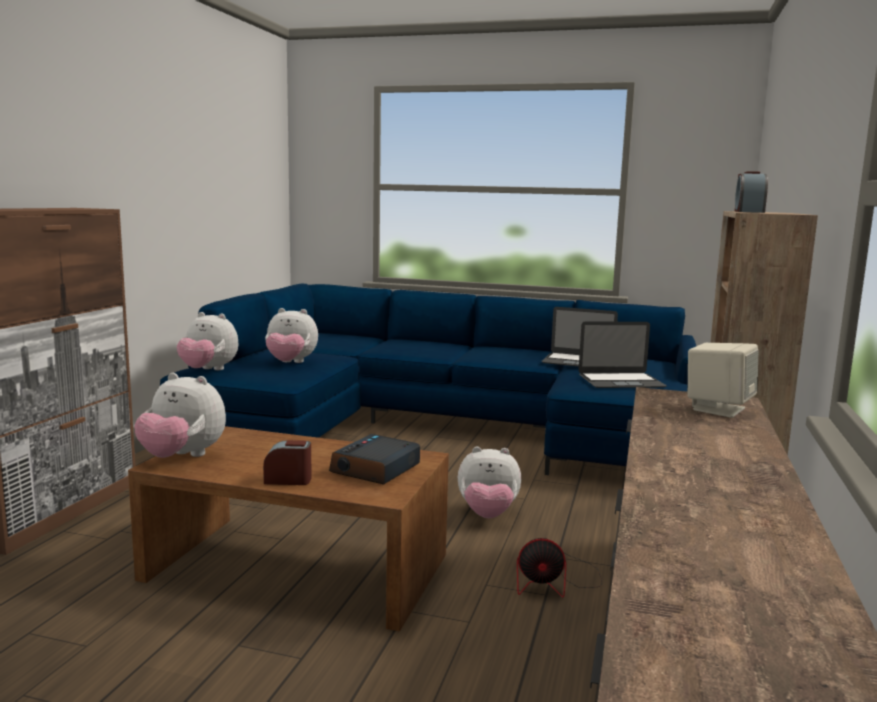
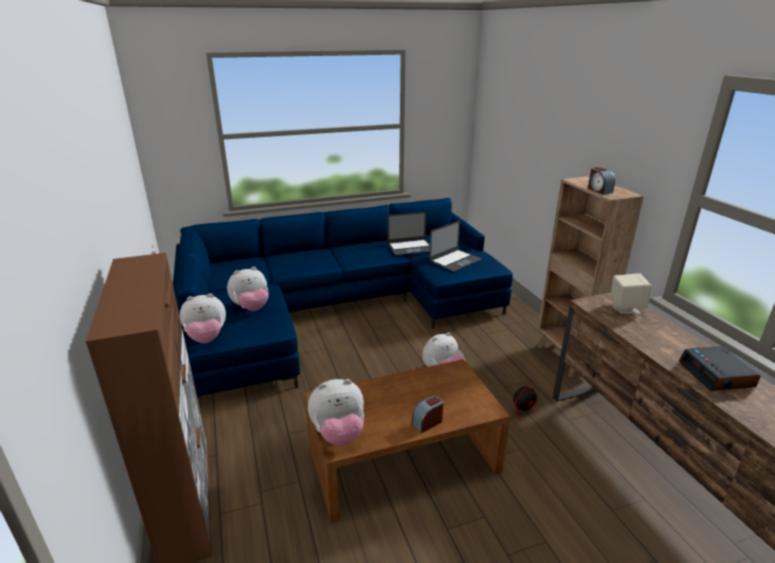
camera: 35 degrees left, 15 degrees up
(375, 469) = (453, 390): alarm clock -> alarm clock (716, 375)

